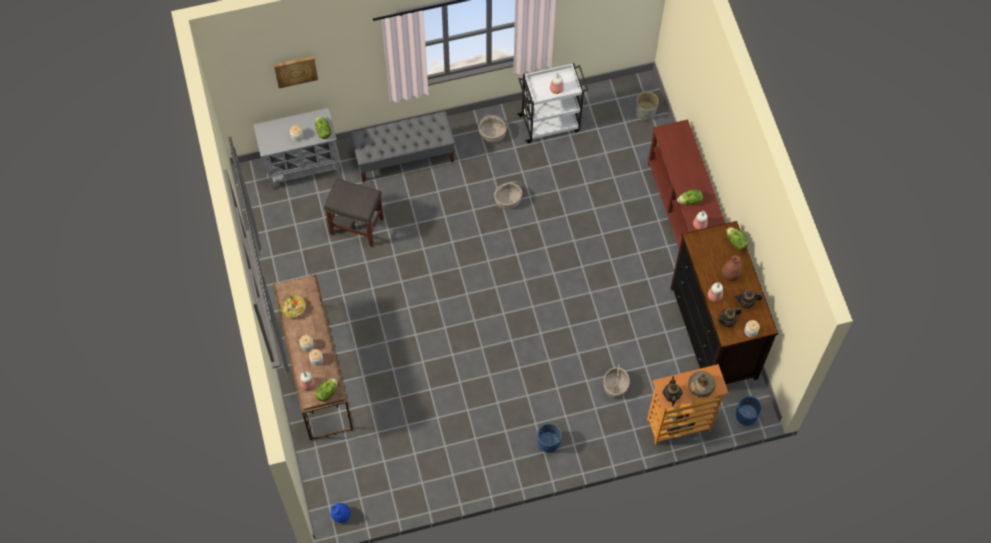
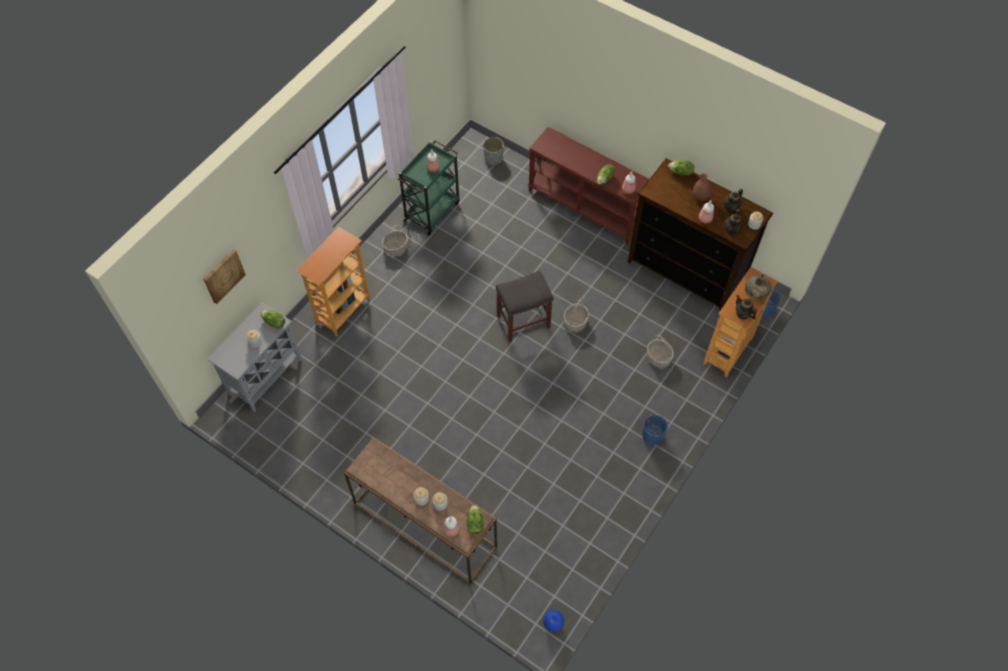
camera: 40 degrees left, 5 degrees down
(293, 309) = (381, 478): bowl -> none
(356, 226) = (351, 388): grey stool -> grey stool (522, 322)
(404, 157) = (343, 311): grey bench -> bookcase
(508, 200) = (452, 285): basket -> basket (575, 322)
(550, 123) = (432, 211): white cart -> green cart

